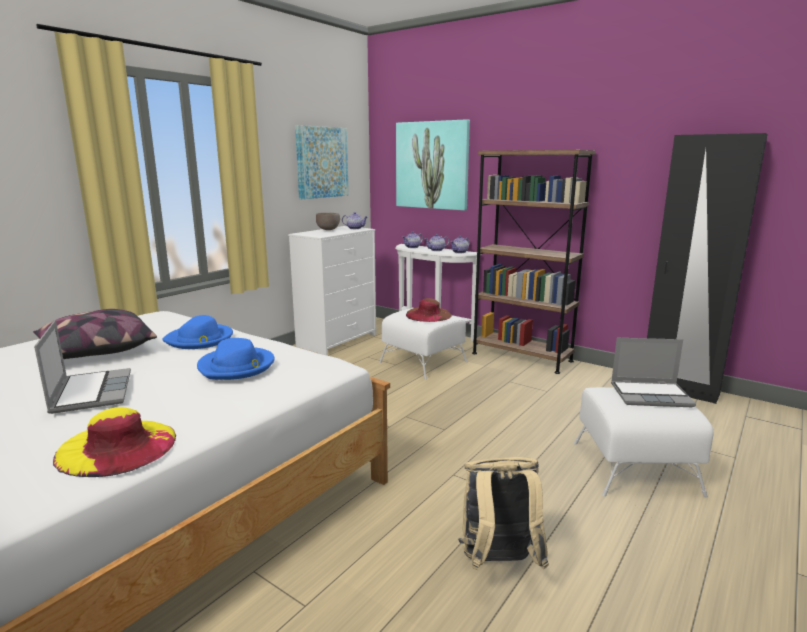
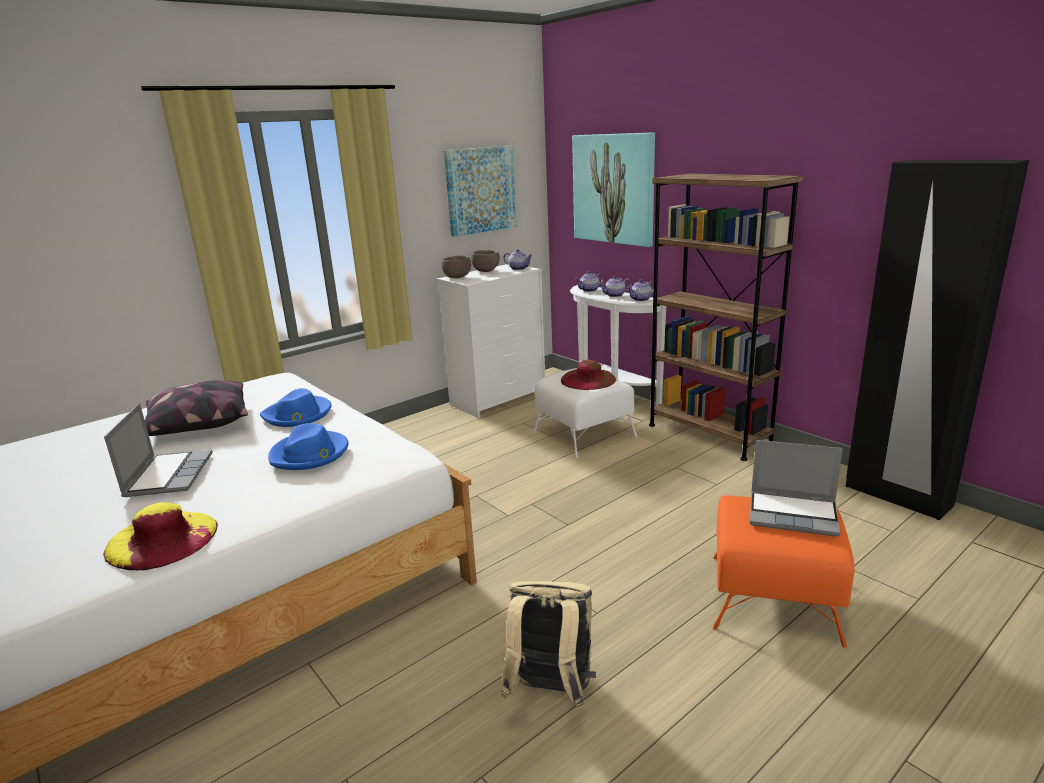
camera: 15 degrees right, 5 degrees up
(307, 233) = (457, 277): none -> brown bowl
(636, 468) = (774, 598): white ottoman -> orange ottoman

